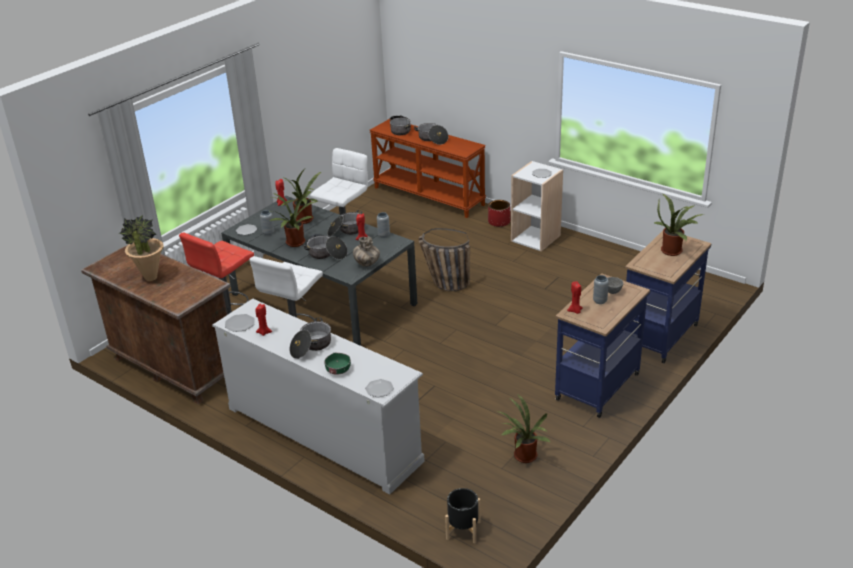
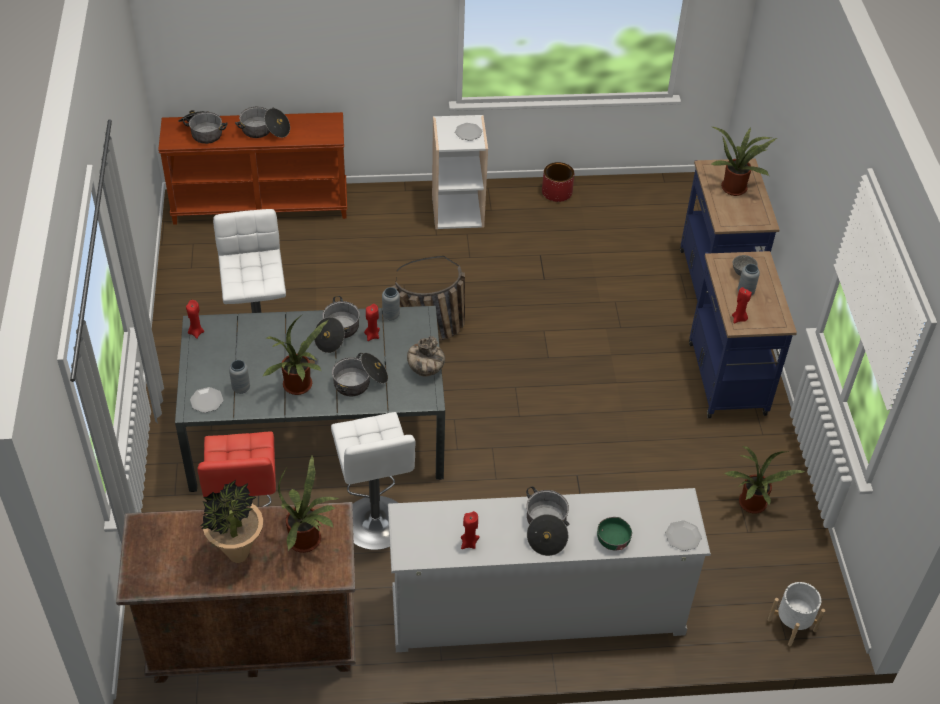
camera: 45 degrees left, 15 degrees up
(240, 324) = (425, 549): plate -> none
(305, 220) = (264, 344): potted plant -> potted plant (308, 541)
(463, 530) = (792, 625): black planter -> white planter
(499, 222) = (390, 206): red planter -> red planter (556, 192)

